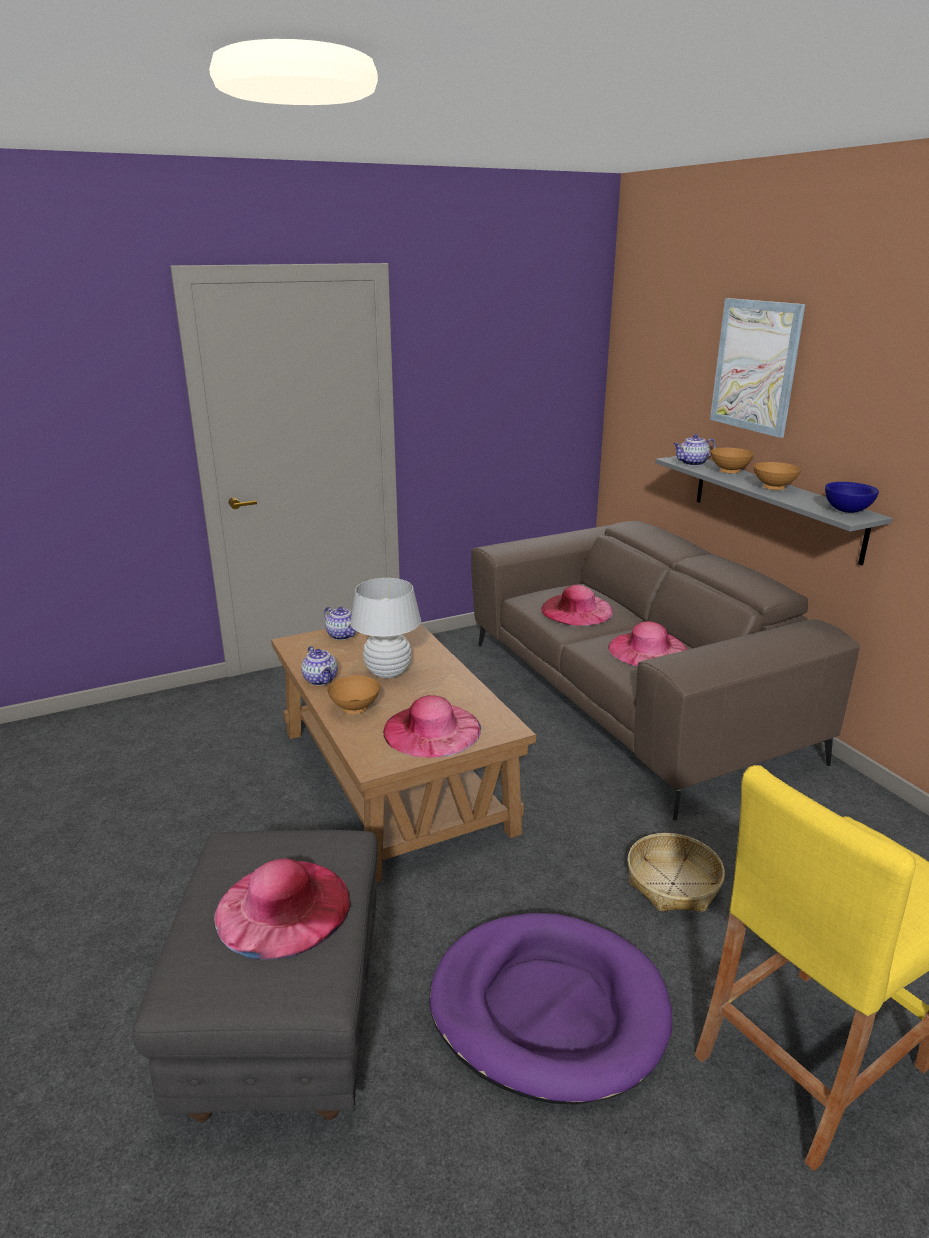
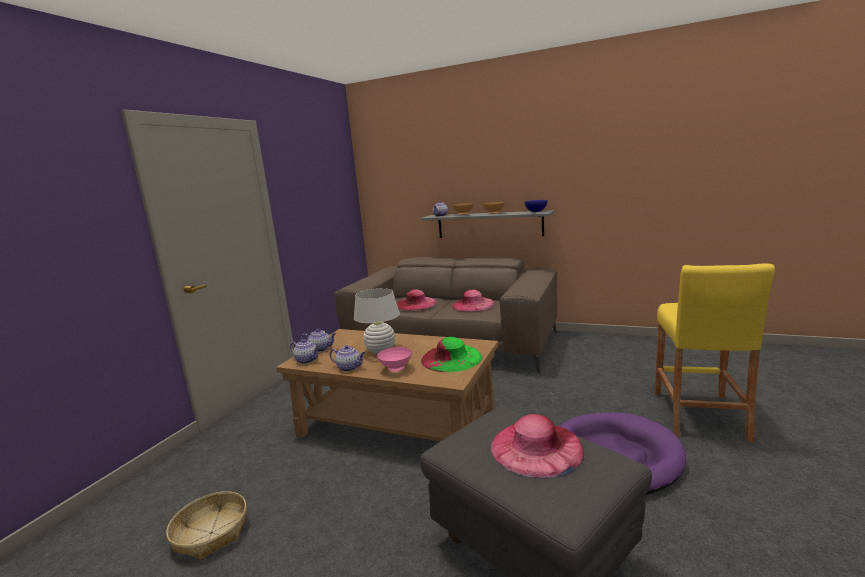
camera: 40 degrees left, 10 degrees down
(306, 646) = (307, 360): none -> teapot
(354, 709) = (395, 369): brown bowl -> pink bowl
(431, 729) = (451, 358): pink hat -> green hat
(673, 884) = (575, 392): basket -> basket (211, 533)
(755, 366) = (460, 162): picture -> none

